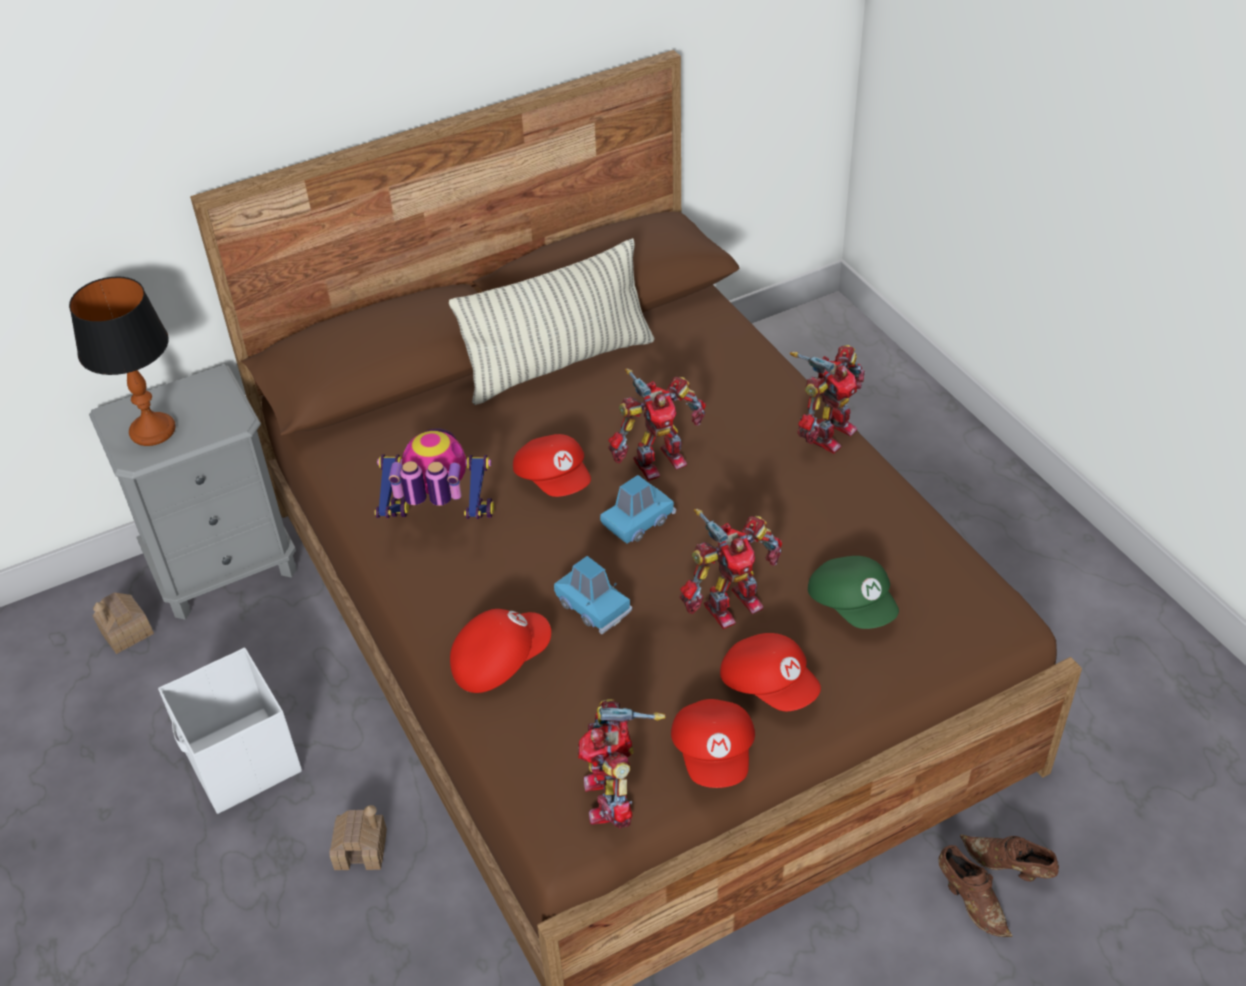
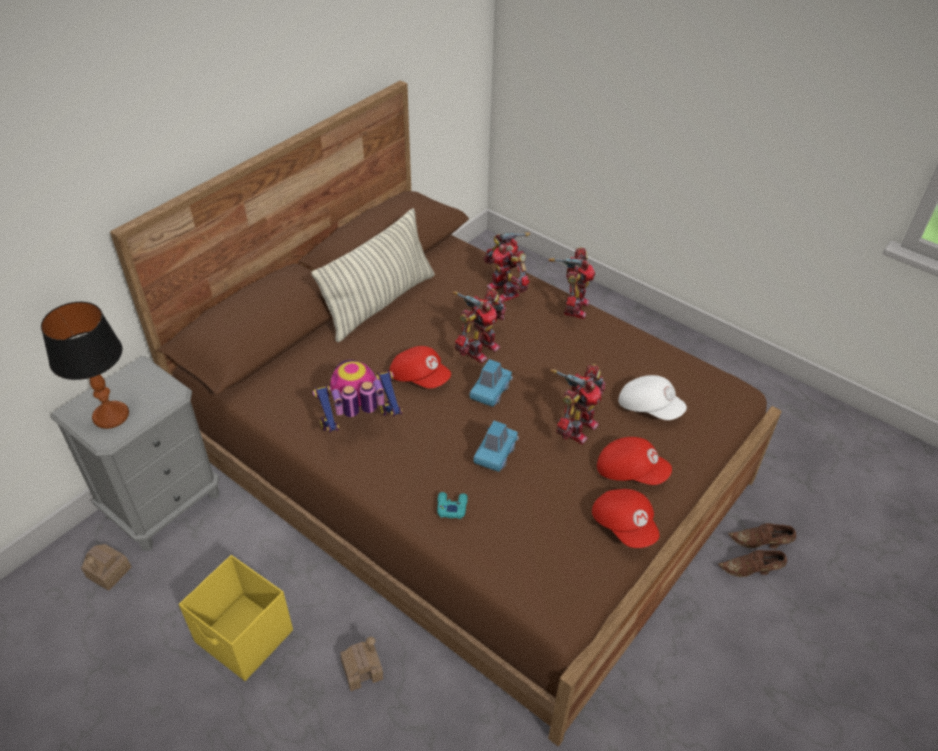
camera: 25 degrees left, 0 degrees up
(242, 762) = (245, 638): white storage box -> yellow storage box
(499, 660) = (451, 507): red cap -> turquoise game controller
(593, 606) = (495, 453): blue toy car -> blue toy car turned 90 degrees counterclockwise
(613, 797) = (579, 574): toy robot -> toy robot (505, 290)
(853, 604) = (649, 407): green cap -> white cap
(970, 900) = (751, 571): brown shoe -> brown shoe turned 150 degrees clockwise

